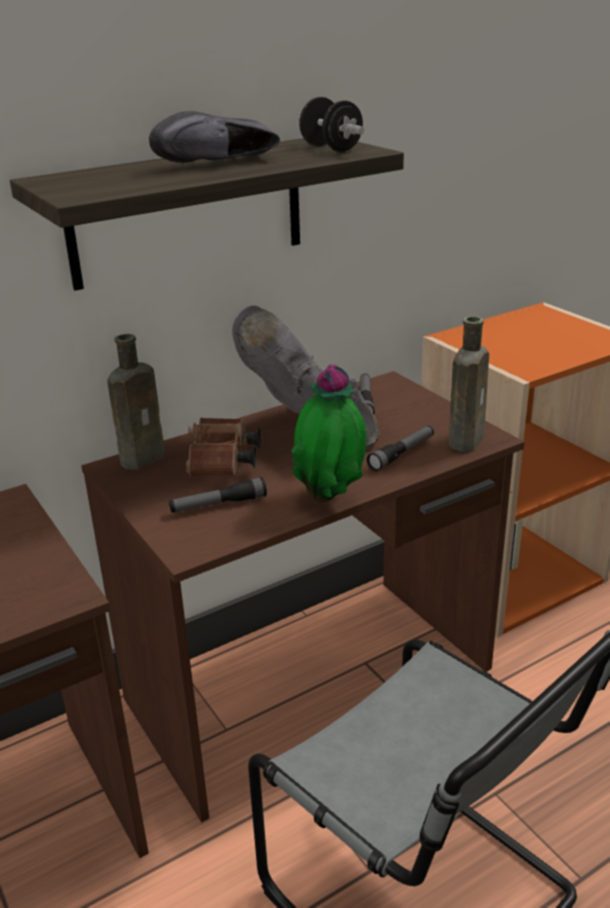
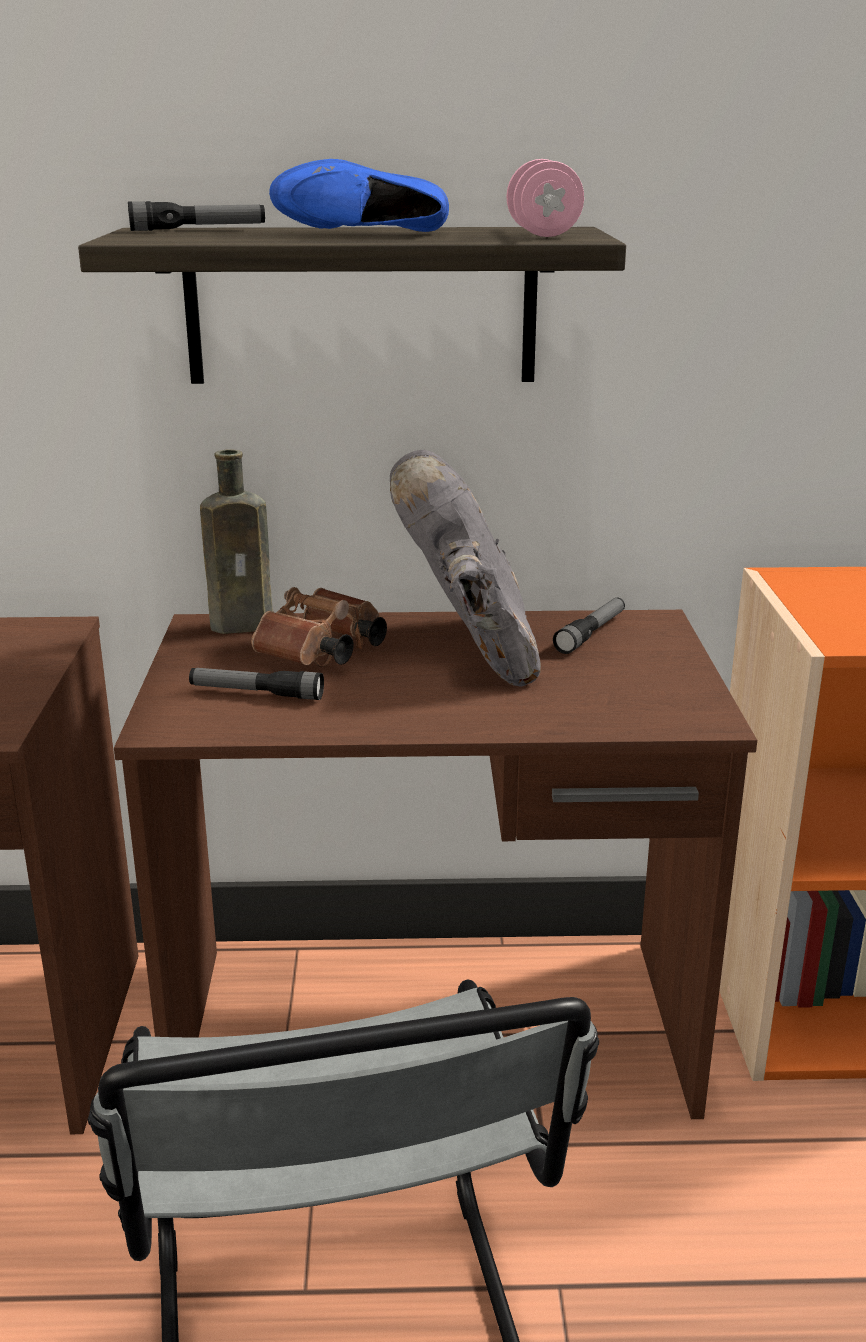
camera: 30 degrees right, 5 degrees down
(221, 164) = (364, 234): black shoe -> blue shoe
(331, 148) = (543, 234): black dumbbell -> pink dumbbell
(331, 498) = (393, 726): potted plant -> none
(402, 454) = (555, 704): flashlight -> flashlight (198, 229)
(467, 439) = (671, 713): brown bottle -> none

